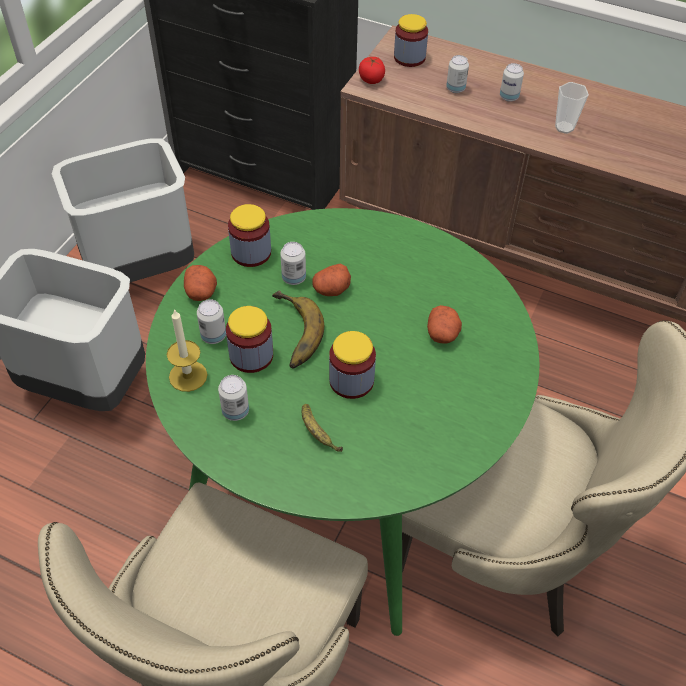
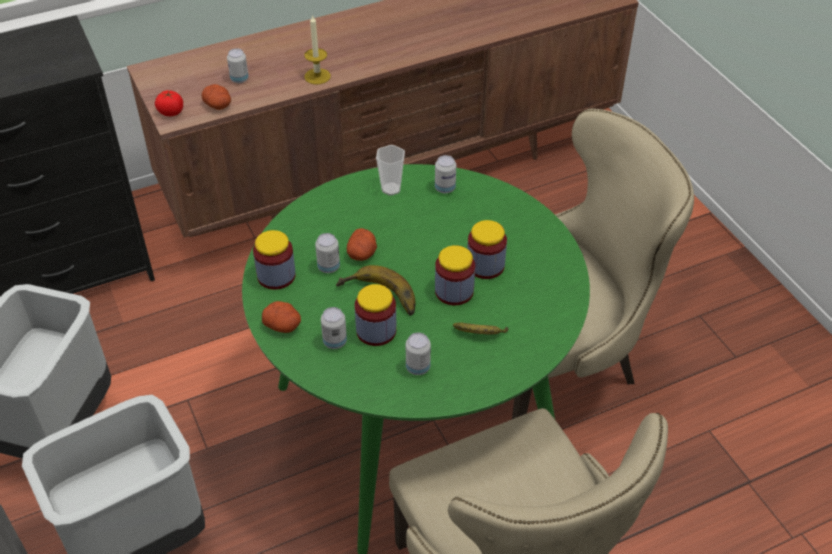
camera: 50 degrees left, 5 degrees down
(188, 376) = (357, 377): candle -> candle (317, 76)
(409, 58) = (175, 80): jar -> jar (485, 265)
(443, 334) = (462, 223): potato -> potato (218, 105)
(509, 97) = (282, 61): can -> can (445, 188)
(564, 127) = (344, 57): cup -> cup (391, 189)

